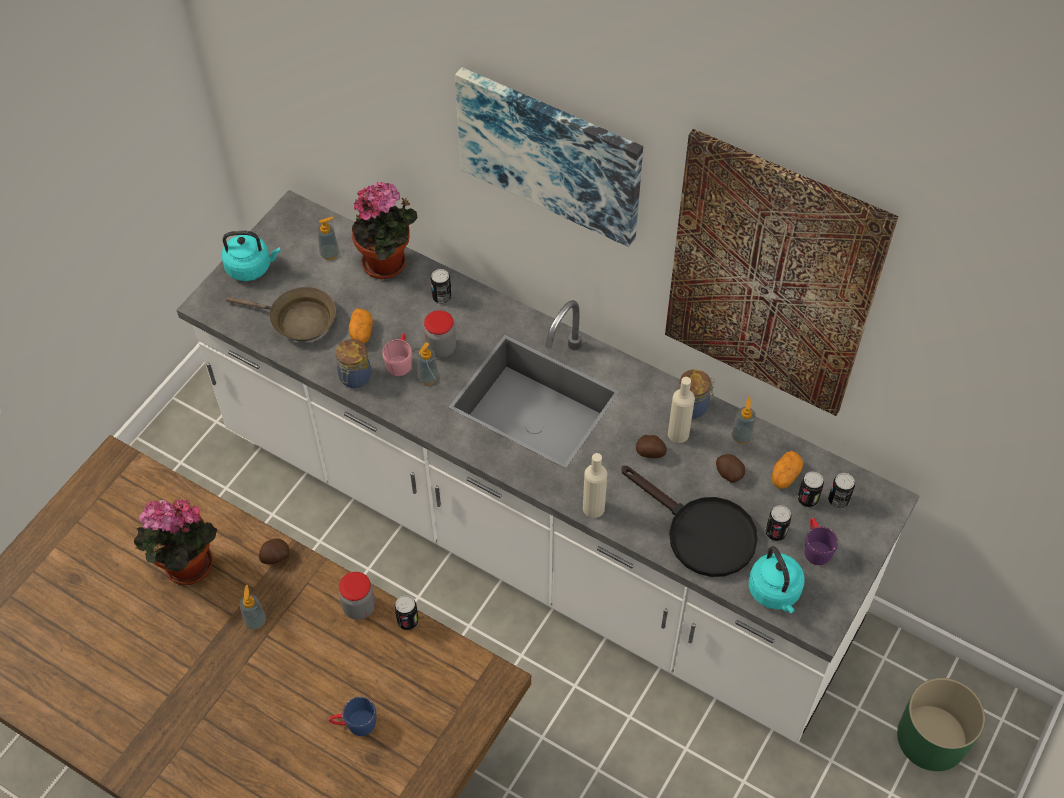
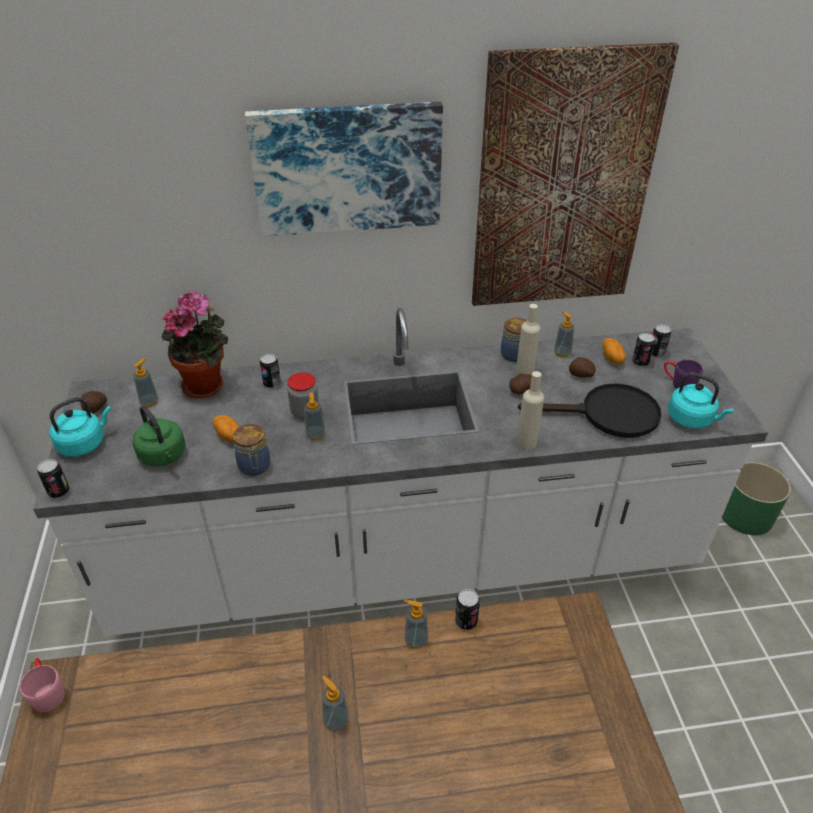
camera: 40 degrees left, 15 degrees down
(185, 568) = (221, 725): potted plant -> none
(275, 557) = (301, 653): potato -> potato (95, 409)
(297, 320) = (164, 456): brown frying pan -> green kettle
(354, 724) = (514, 738): blue mug -> none
(359, 607) = (416, 639): jar -> soap dispenser
(400, 361) = (281, 436): pink mug -> pink mug (47, 691)
(775, 532) = (648, 389): can -> can (59, 492)

